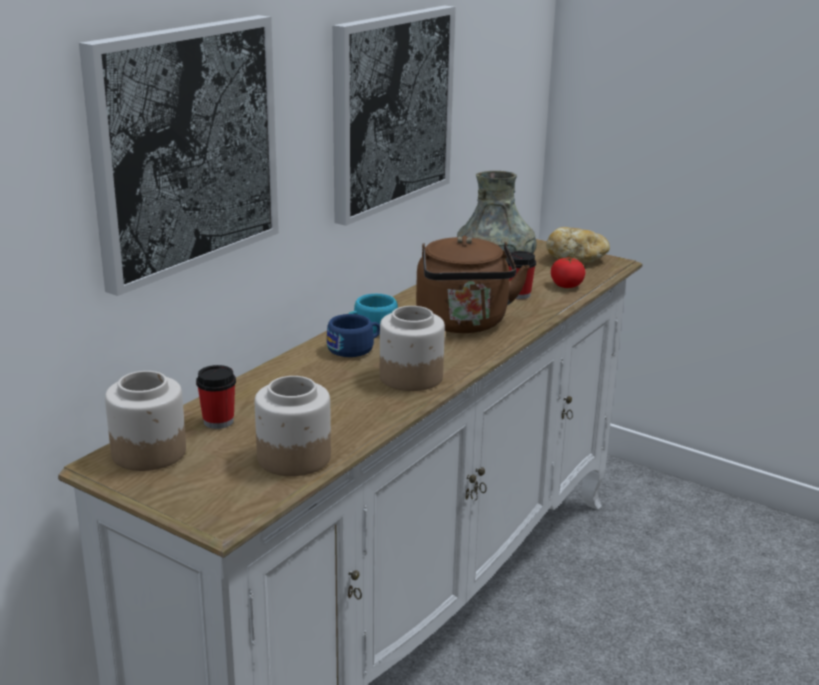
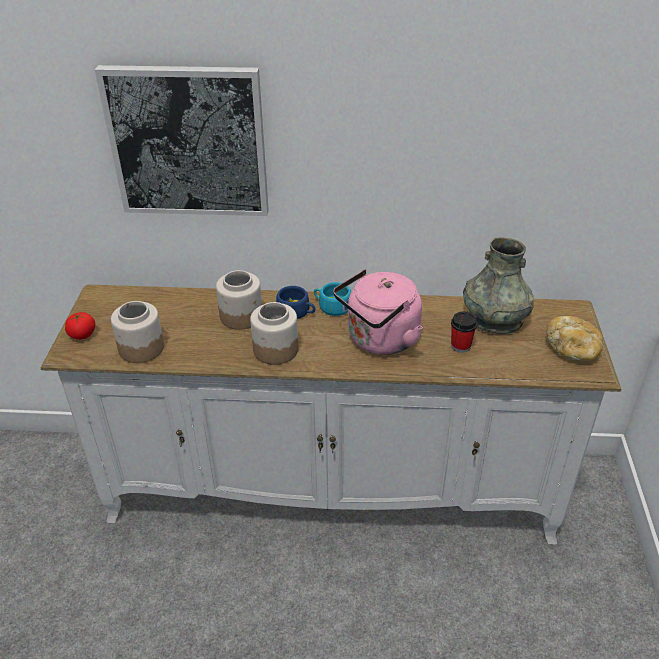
camera: 60 degrees right, 15 degrees up
(149, 452) = (116, 301): jar -> jar (242, 316)
(218, 421) = (163, 306): cup -> none
(390, 111) = (420, 161): picture -> none
(463, 324) = (379, 340): brown kettle -> pink kettle
(566, 286) = (507, 363): tomato -> tomato (83, 335)

